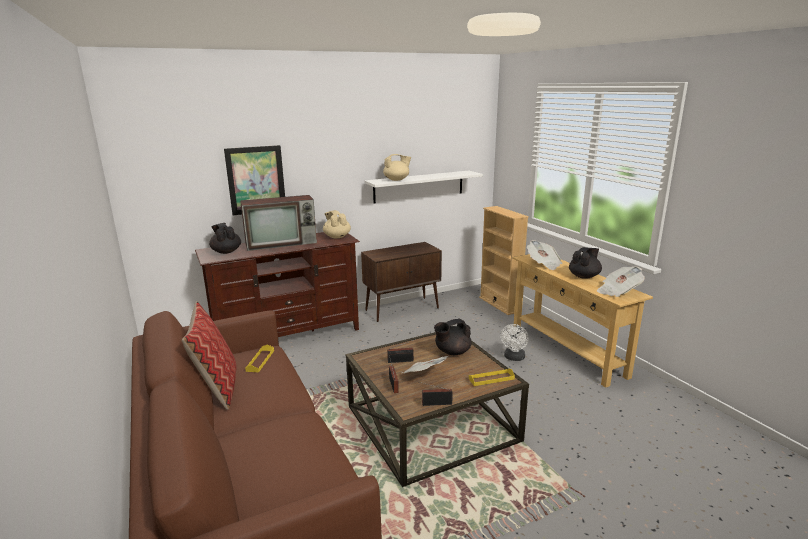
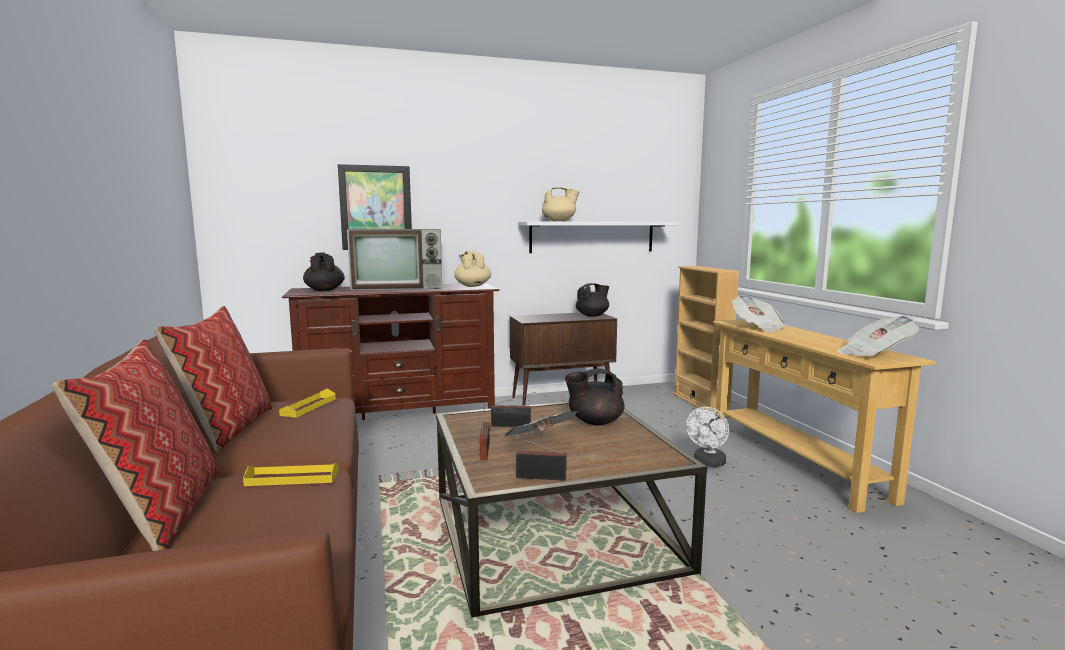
camera: 10 degrees right, 10 degrees down
(230, 462) = (161, 513): none -> pillow
(491, 379) = (644, 455): yellow tray -> yellow tray (292, 478)
(584, 276) = (819, 339): black teapot -> black teapot (592, 315)

